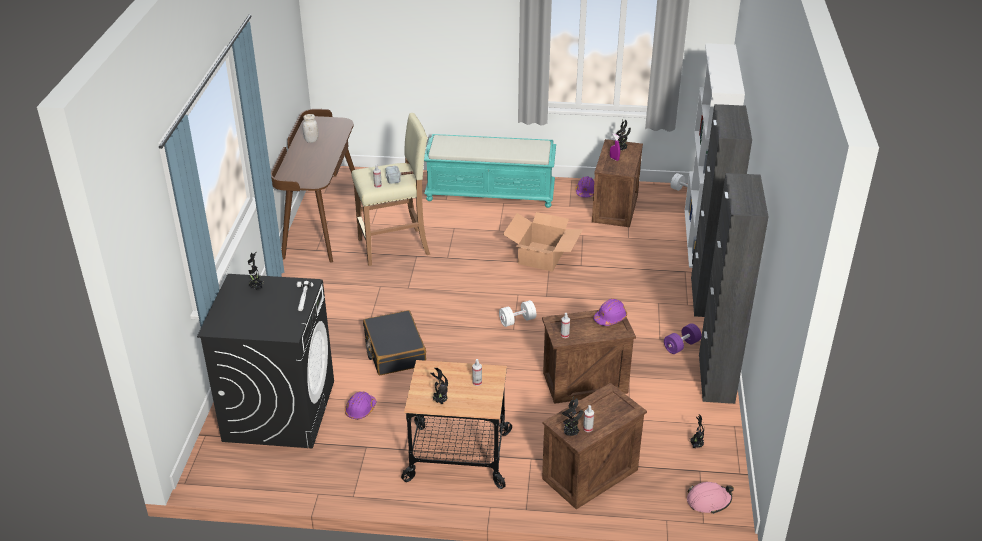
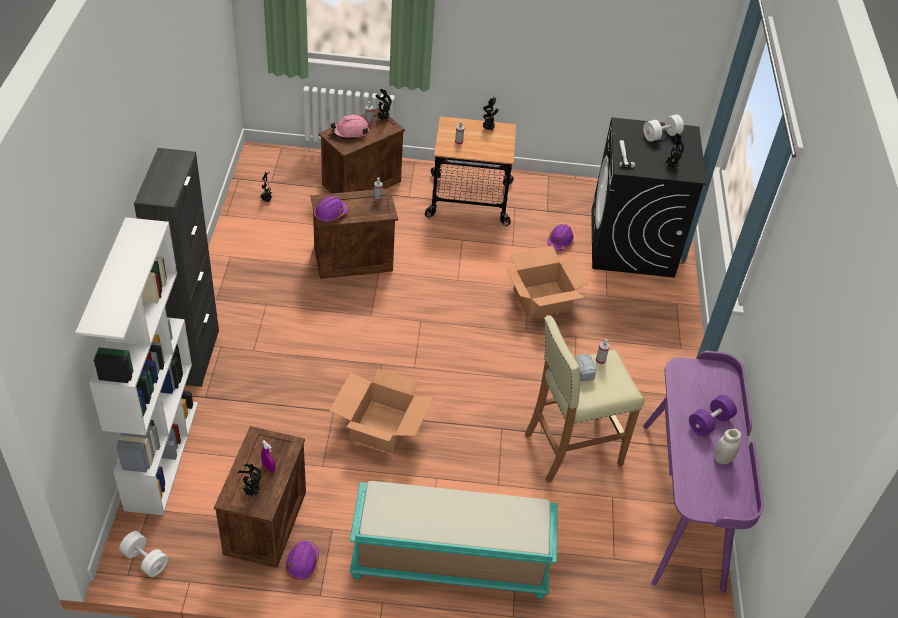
camera: 175 degrees right, 10 degrees up
(321, 221) = (683, 503): brown desk -> purple desk
(394, 351) = (541, 299): black suitcase -> cardboard box
(517, 320) = (416, 331): white dumbbell -> white dumbbell (661, 135)
(681, 346) = (246, 295): purple dumbbell -> purple dumbbell (709, 423)
(708, 501) = (272, 161): pink hard hat -> pink hard hat (350, 132)
(716, 378) = (224, 259): black cabinet -> none

